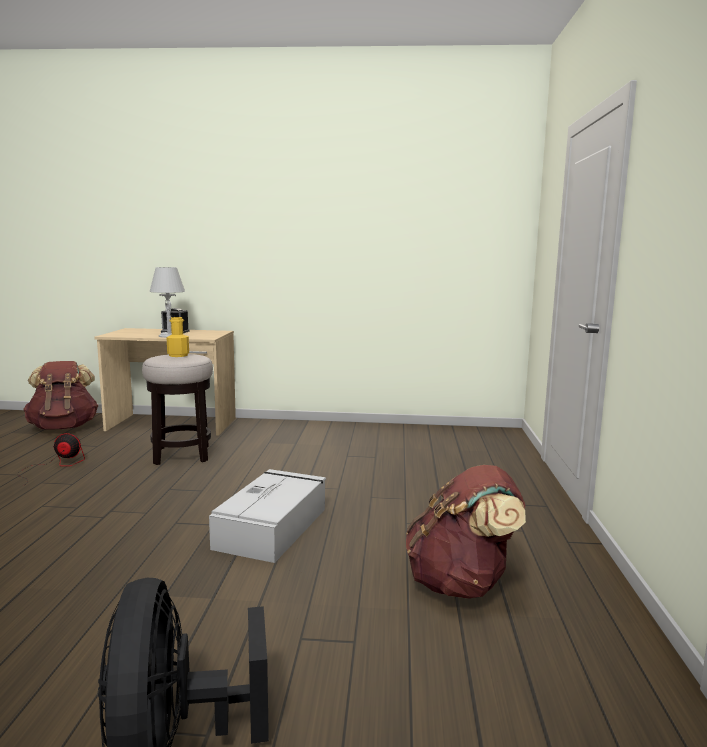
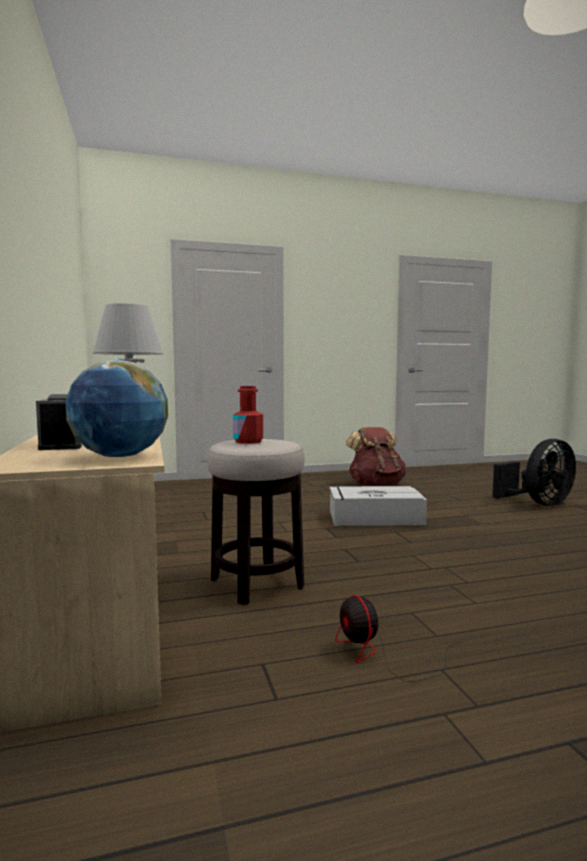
camera: 110 degrees left, 5 degrees down
(64, 427) = (146, 798): brown backpack -> none
(124, 334) = (120, 457): none -> globe
(178, 355) = (248, 441): yellow bottle -> red bottle

